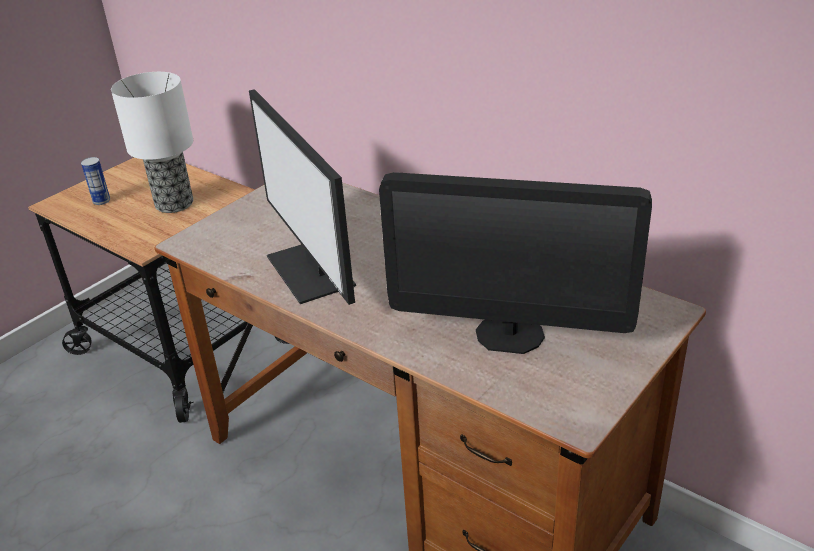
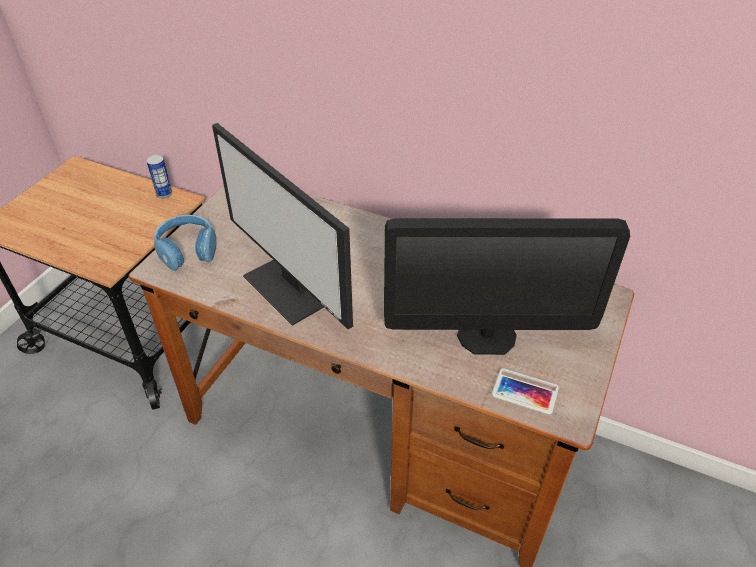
camera: 15 degrees left, 10 degrees up
(101, 201) = (44, 218): can -> can (164, 194)
(175, 203) = (121, 215): table lamp -> none
(220, 229) = (187, 250): none -> blue headphones
(534, 391) = (525, 391): none -> phone

